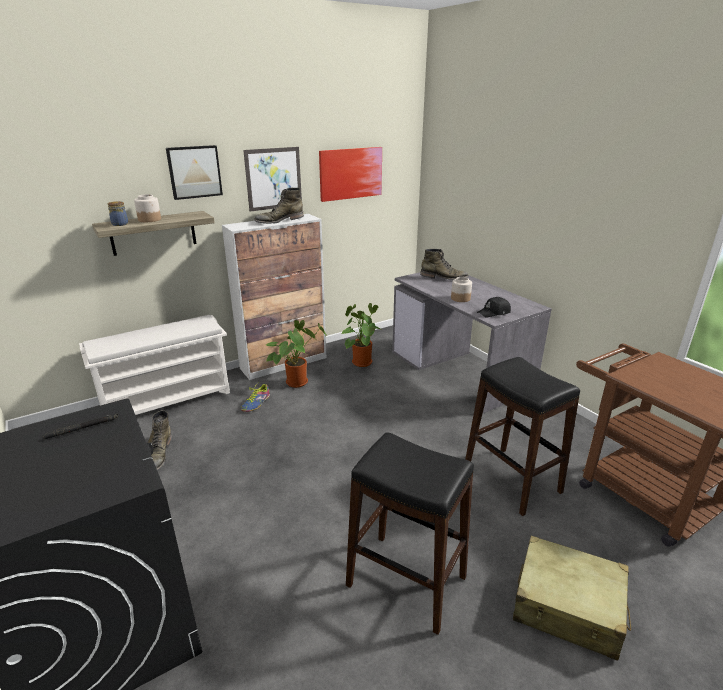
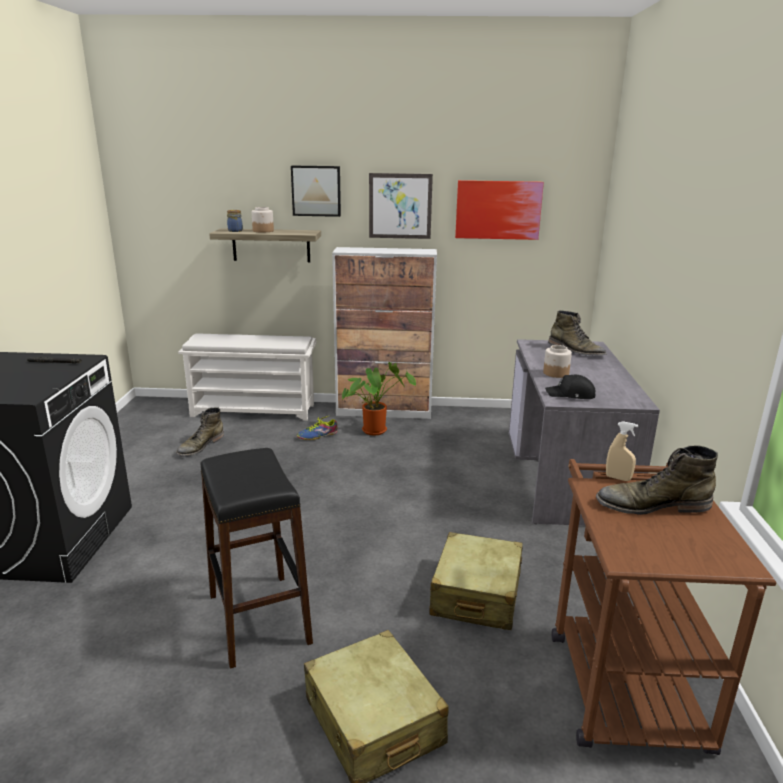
camera: 35 degrees right, 5 degrees down
(279, 220) = (393, 250): green boot -> green boot (652, 505)
(360, 361) = (461, 432): potted plant -> none
(512, 480) = (476, 594): black stool -> beige suitcase
(628, 364) = (618, 478): none -> beige spray bottle

